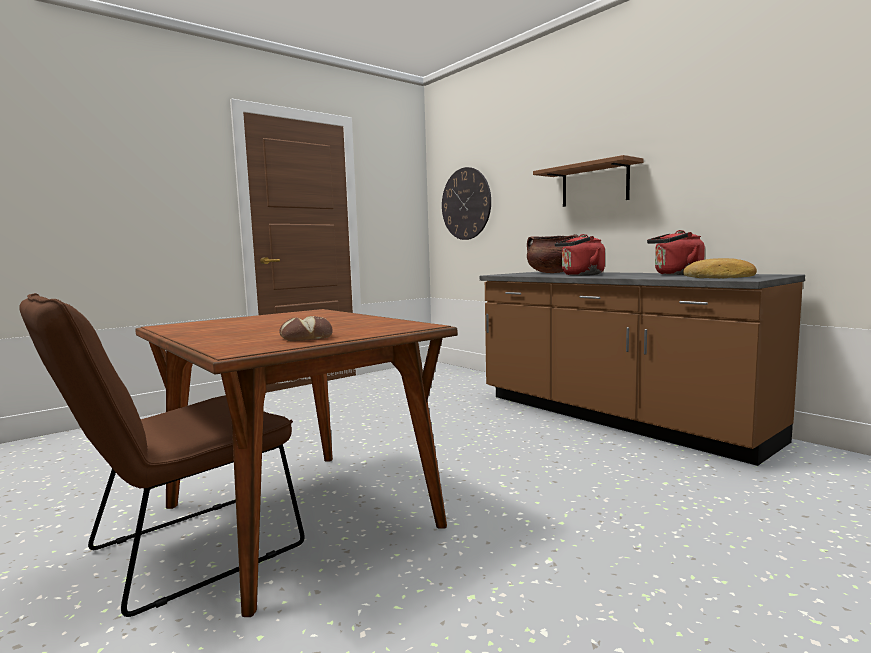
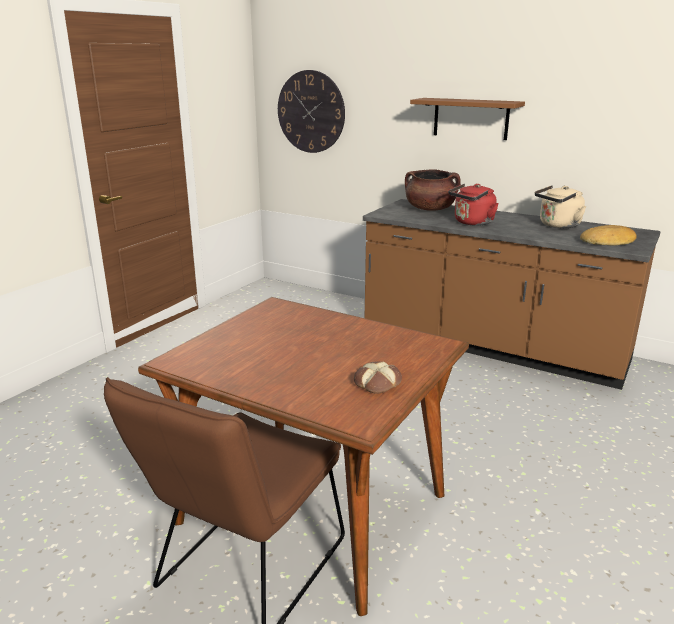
camera: 20 degrees left, 15 degrees up
(675, 274) = (557, 225): red kettle -> beige kettle

